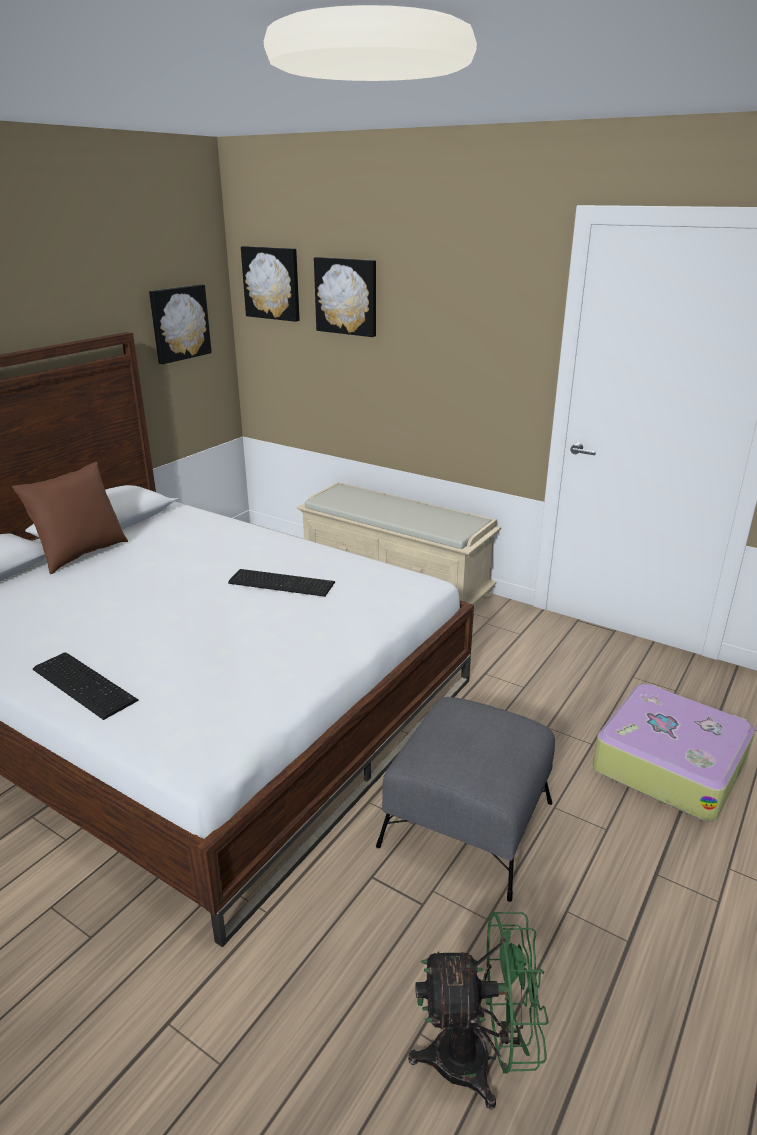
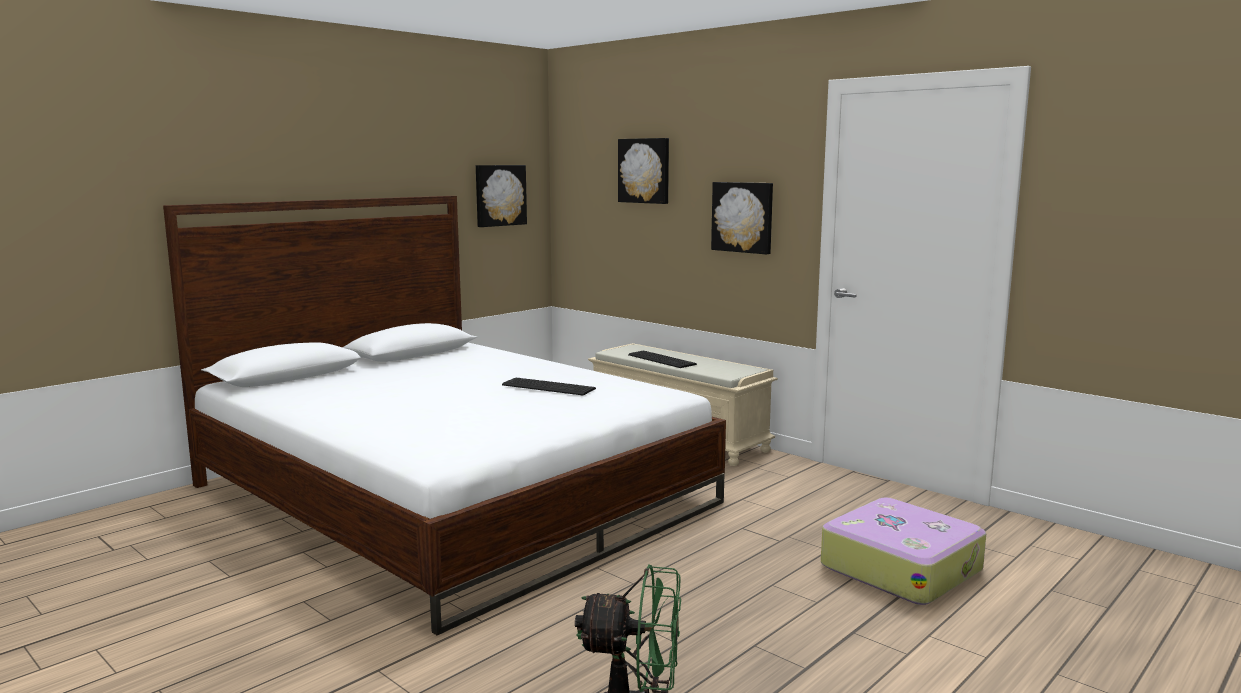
camera: 10 degrees right, 15 degrees down
(81, 554) = (384, 366): brown pillow -> none
(85, 683) = (363, 425): keyboard -> keyboard (662, 359)
(272, 283) = (584, 164): picture -> picture (743, 217)
(468, 823) = (684, 587): grey ottoman -> none

